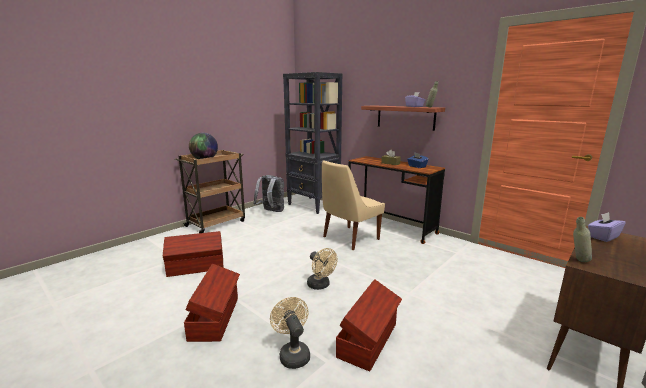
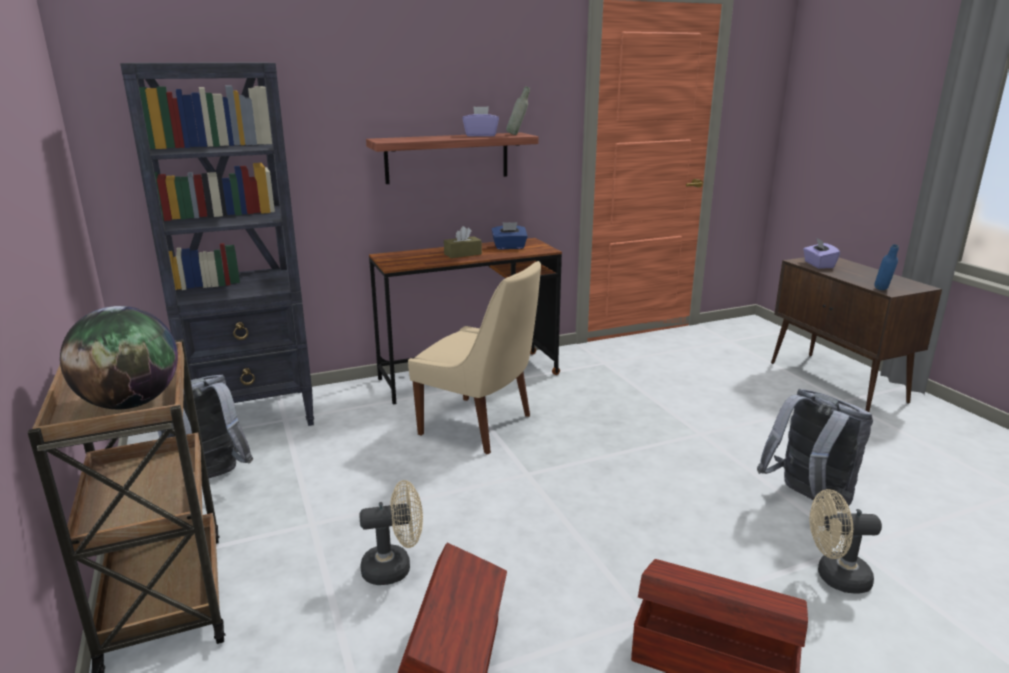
camera: 65 degrees left, 5 degrees up
(320, 285) = (643, 502): beige fan -> beige fan (395, 568)
(349, 238) = (480, 426): beige chair -> beige chair turned 45 degrees counterclockwise
(369, 340) = (807, 500): brown storage box -> grey backpack
(578, 261) = (882, 290): grey bottle -> blue bottle

